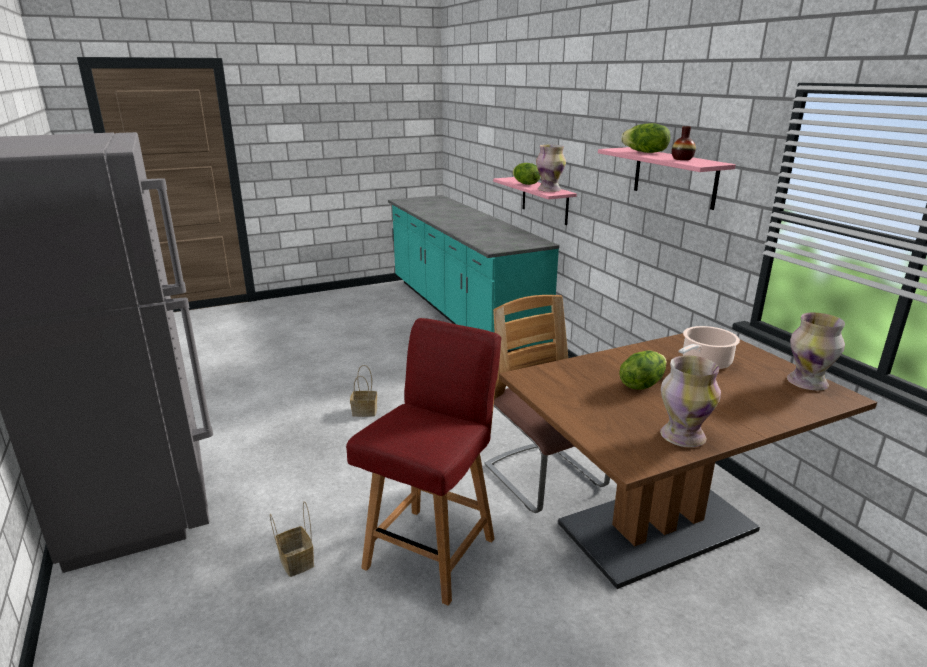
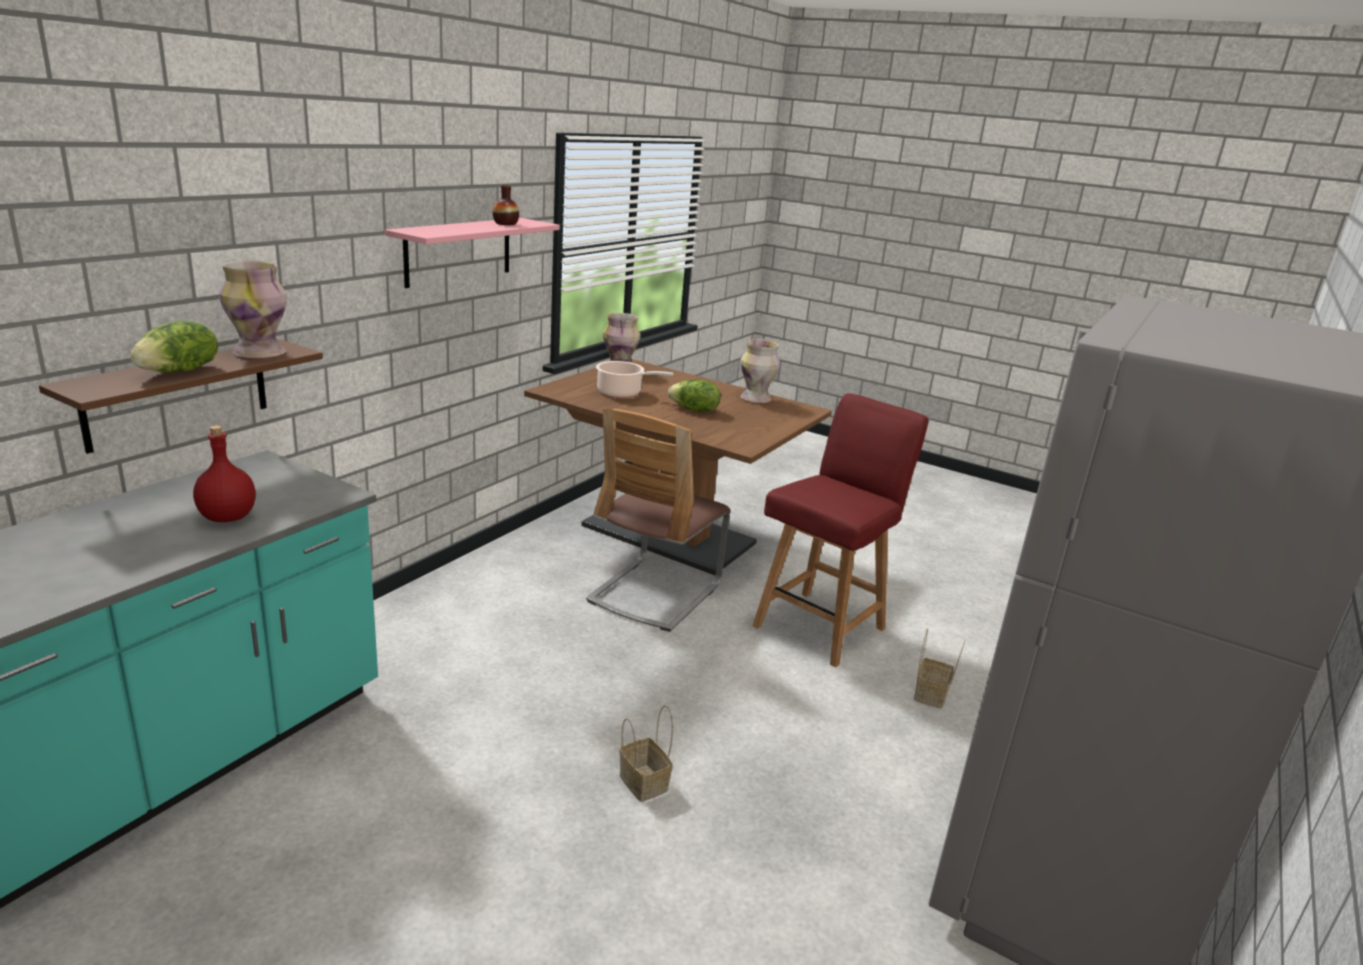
camera: 125 degrees left, 0 degrees up
(432, 551) = (821, 626): red chair -> red chair turned 135 degrees clockwise
(484, 237) = (226, 517): none -> red bottle
(544, 200) = (177, 394): pink shelf -> brown shelf
(645, 152) = (453, 228): lettuce -> none

